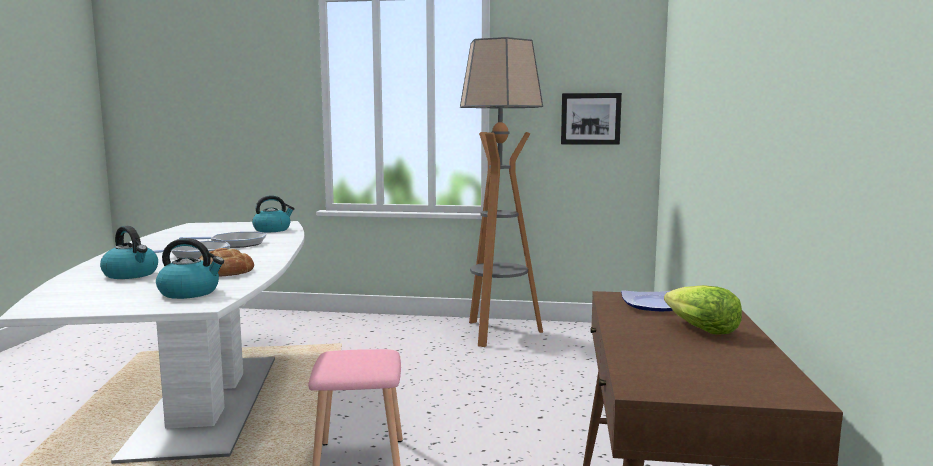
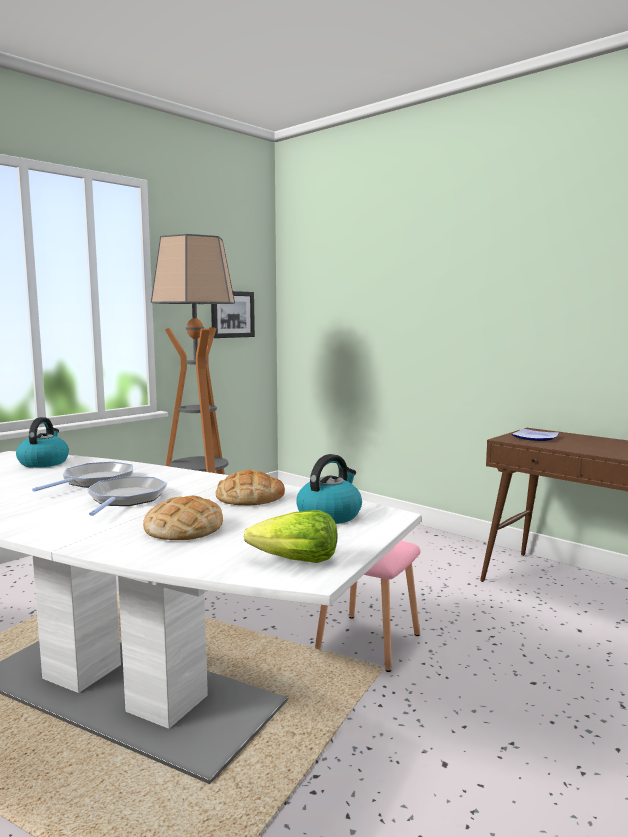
camera: 55 degrees left, 0 degrees up
(131, 274) = (184, 529): kettle -> bread
(700, 329) = (592, 442): lettuce -> lettuce (295, 561)

